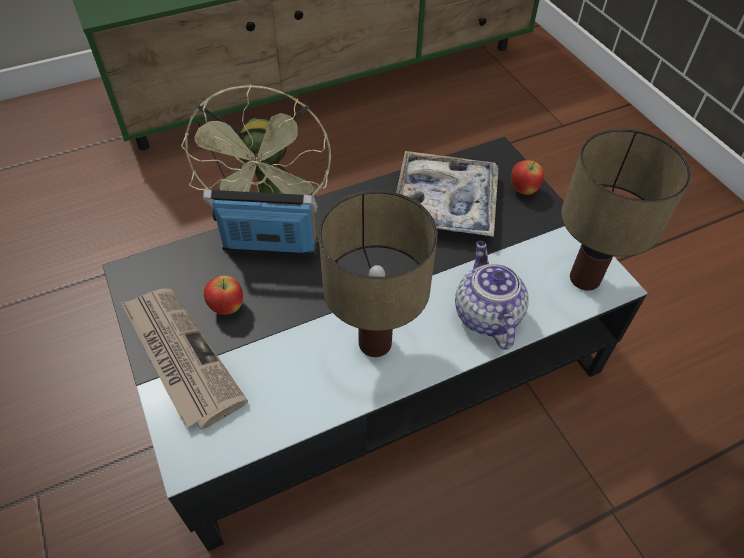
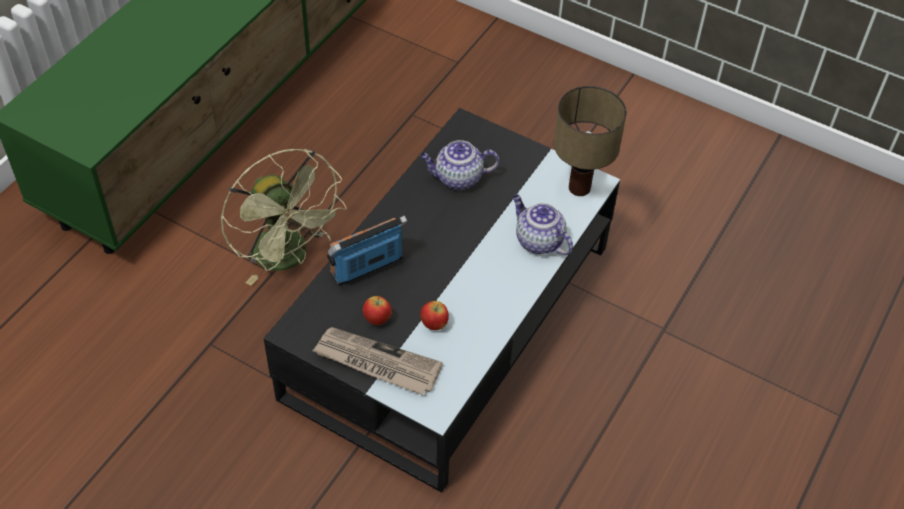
camera: 35 degrees left, 0 degrees up
(374, 344) = (487, 293): table lamp -> none
(445, 203) = (457, 178): tray -> teapot
(523, 190) = (501, 144): apple -> apple (434, 324)

